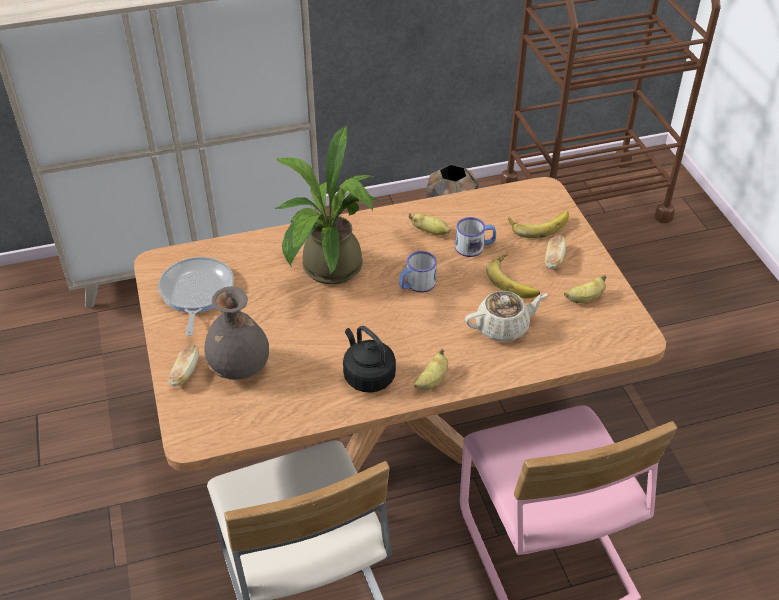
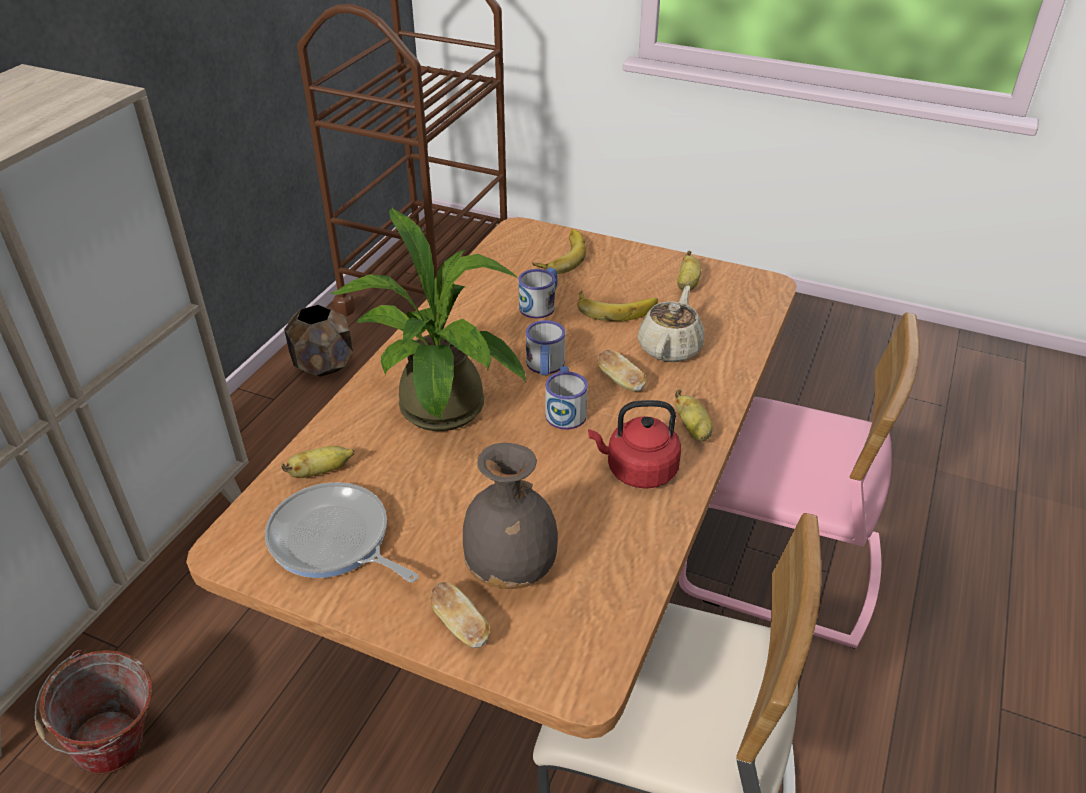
camera: 50 degrees left, 5 degrees down
(129, 346) = (122, 754): none -> bucket
(367, 375) = (637, 470): black kettle -> red kettle
(386, 316) = (565, 410): none -> mug
(430, 232) = (482, 318): banana -> banana (321, 472)
(553, 259) = (616, 273): bread -> bread (620, 381)

